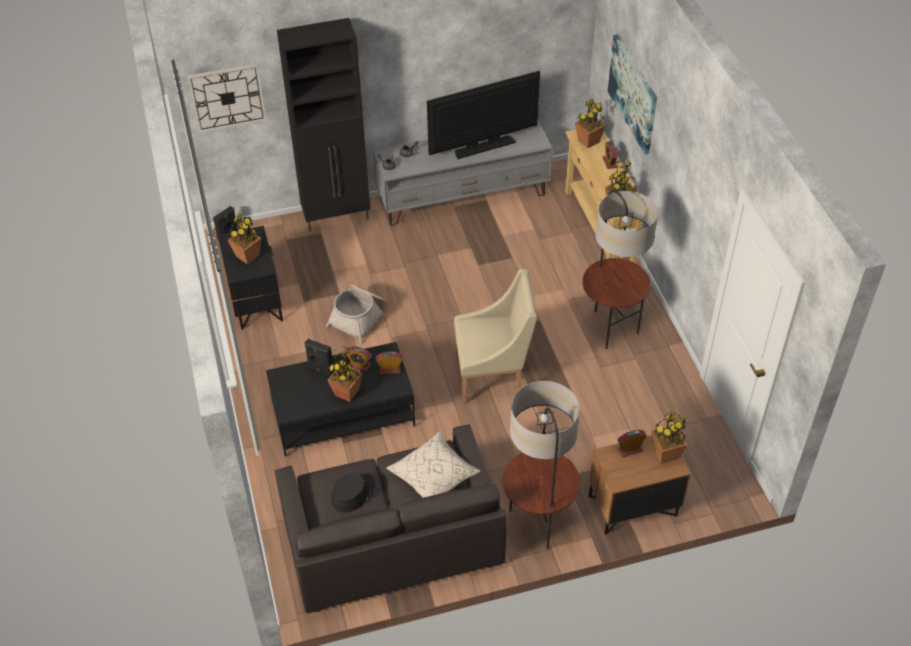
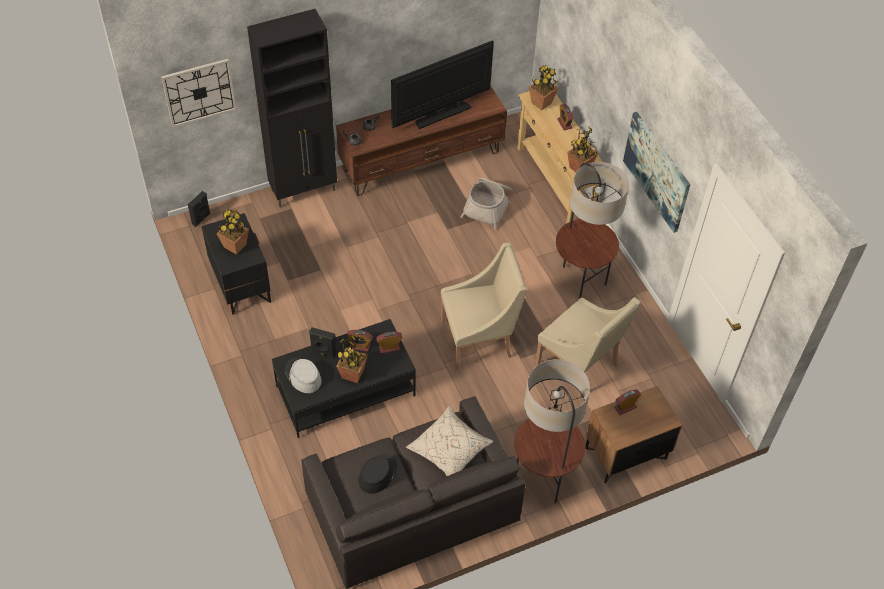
camera: 10 degrees left, 5 degrees up
(294, 389) = (303, 376): none -> grey hat
(360, 316) = (344, 291): basket -> basket (488, 205)
(463, 197) = (422, 160): grey tv stand -> brown tv stand
(596, 411) = (579, 365): none -> beige armchair
(633, 93) = (588, 61): picture -> picture (657, 171)
(665, 454) = (657, 408): potted plant -> none

